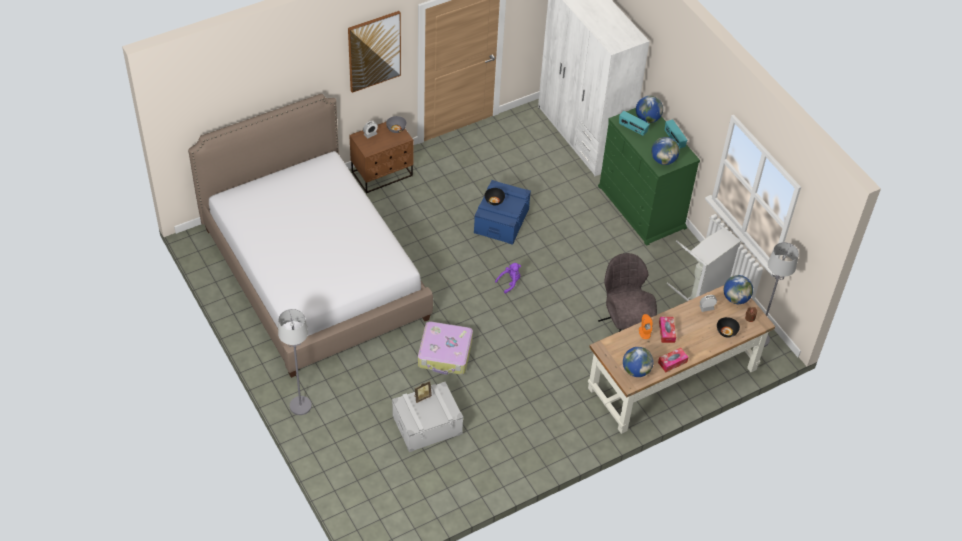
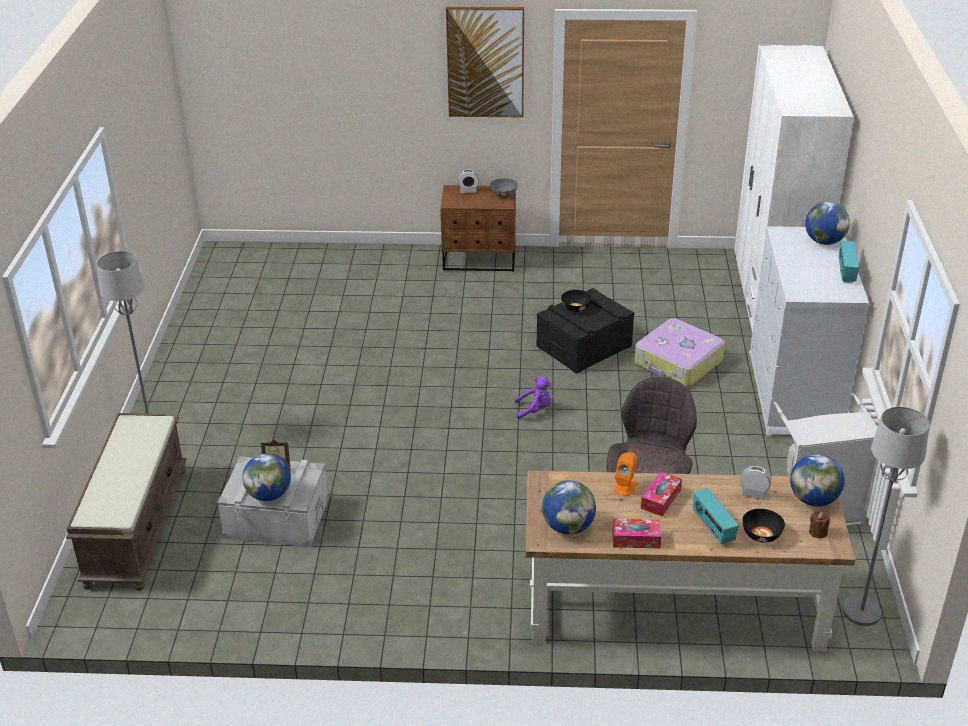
camera: 35 degrees right, 15 degrees down
(314, 273) = (307, 320): bed -> none
(351, 468) = (136, 525): none -> brown bench
(445, 354) = (378, 452): suitcase -> suitcase (678, 363)
(501, 220) = (584, 346): blue storage box -> black storage box
(632, 129) = (791, 245): radio -> radio (712, 528)
(642, 207) = (795, 394): green dresser -> white dresser
(663, 160) = (809, 287): globe -> globe (269, 495)

